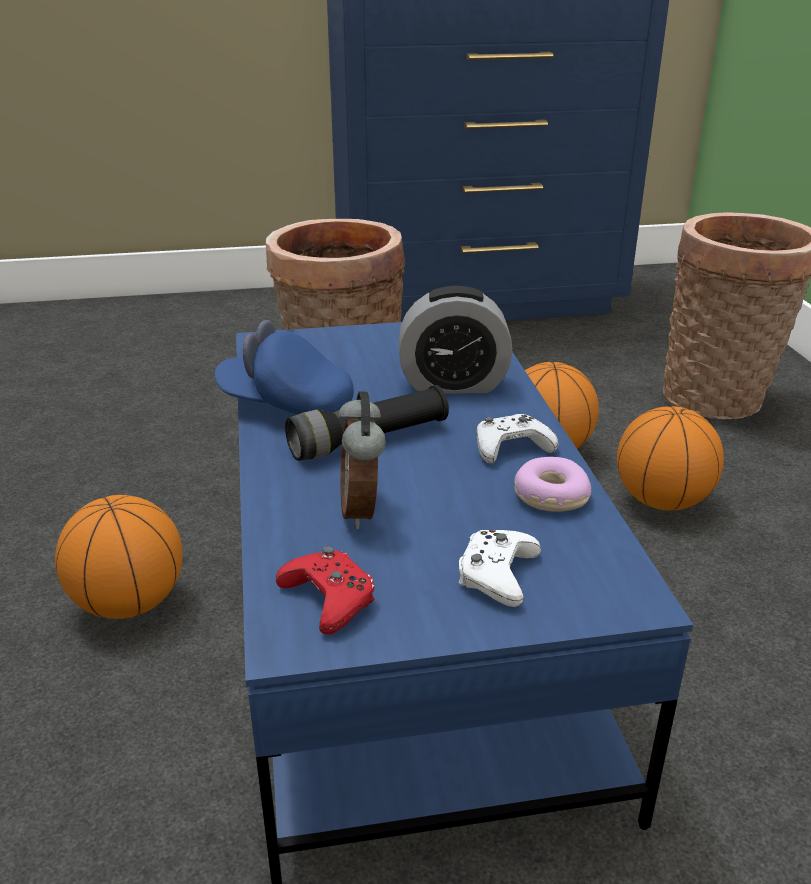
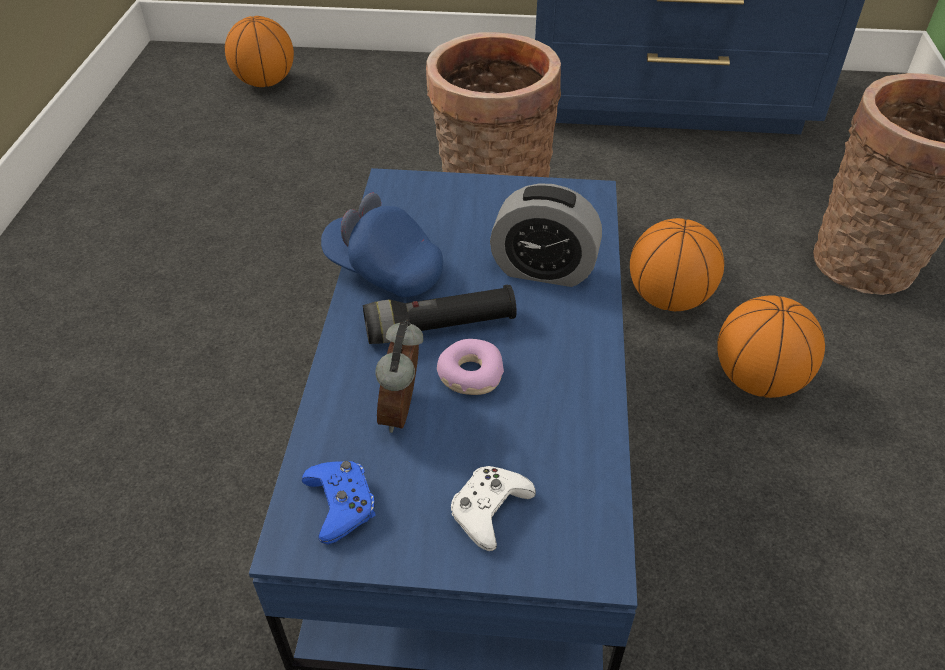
camera: 15 degrees right, 15 degrees up
(129, 603) = (254, 397): basketball -> basketball (265, 82)
(329, 598) = (341, 504): red game controller -> blue game controller
(511, 447) = (564, 361): white game controller -> none
(550, 496) = (574, 428): donut -> donut (470, 375)

